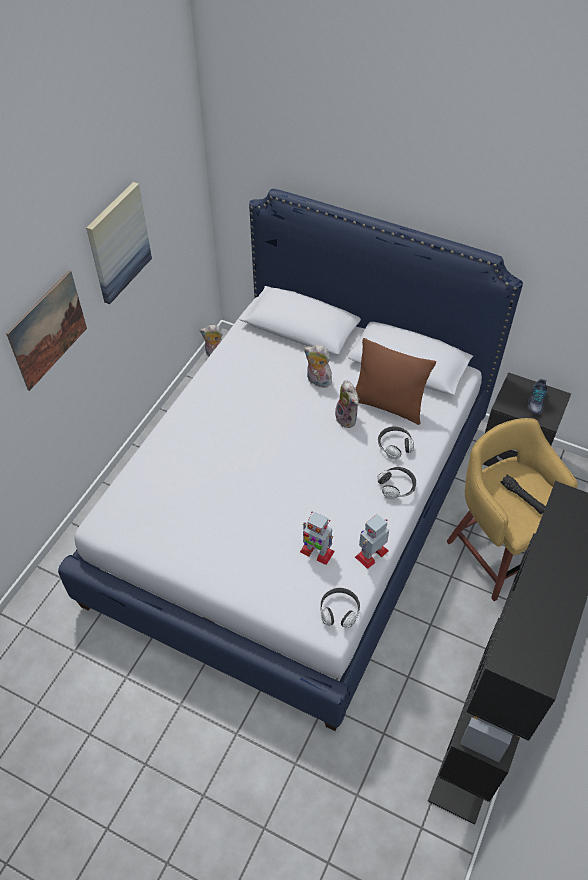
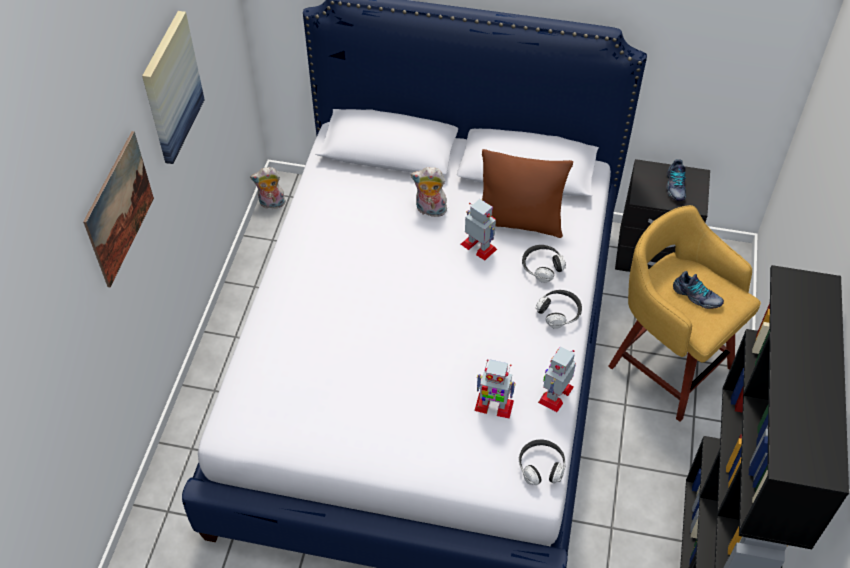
camera: 15 degrees left, 0 degrees up
(348, 418) = (479, 247): plush toy -> toy robot
(522, 498) = (696, 297): black flashlight -> shoe

